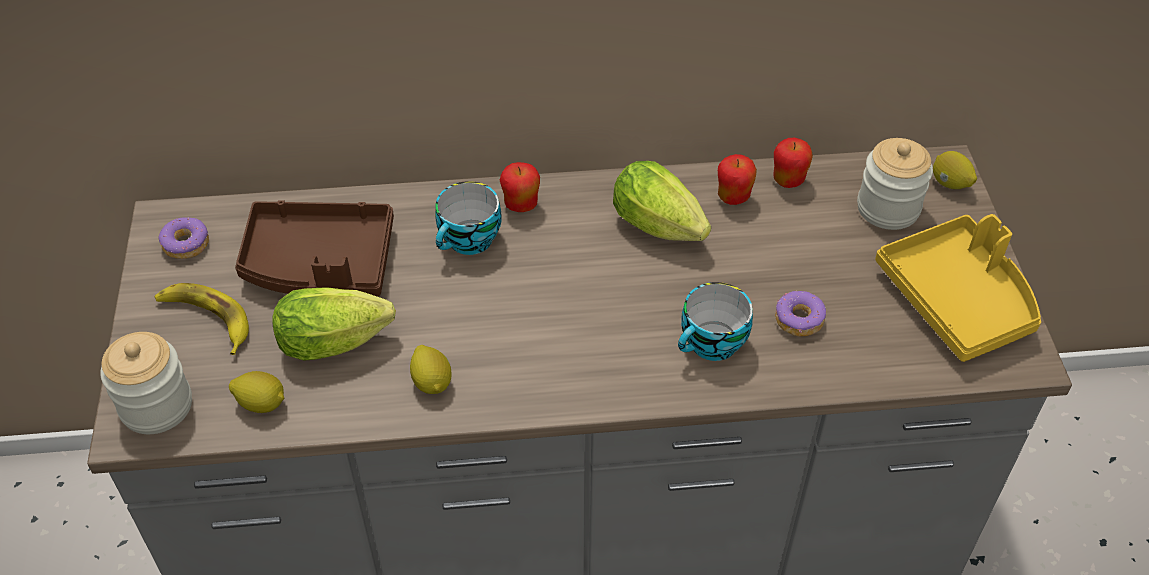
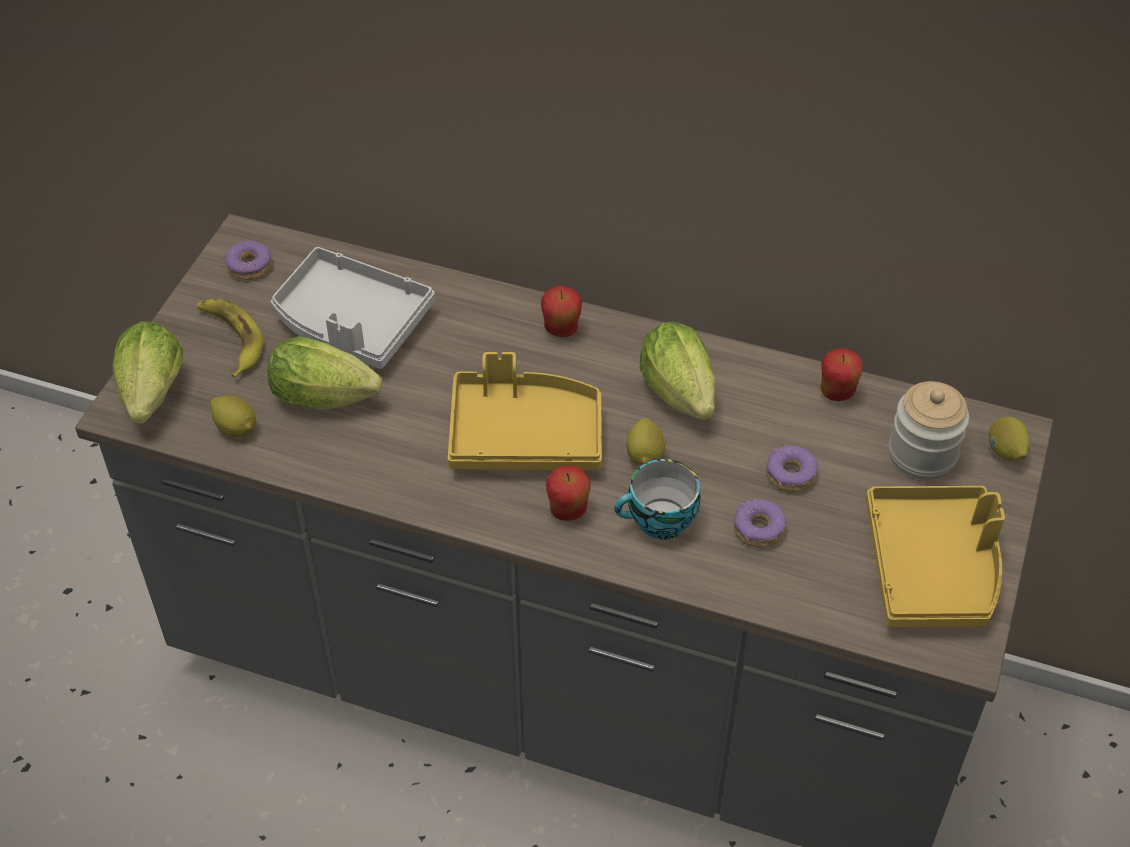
camera: 25 degrees right, 0 degrees up
(156, 406) = (152, 399): jar -> lettuce
(319, 264) = (351, 323): brown tray -> grey tray
(432, 382) = (387, 462): lemon -> lemon (645, 455)
(469, 241) = (494, 348): cup -> none
(546, 311) = (524, 436): none -> yellow tray
(733, 198) = (770, 391): apple -> apple (568, 511)
(795, 263) = (790, 475): none -> donut

